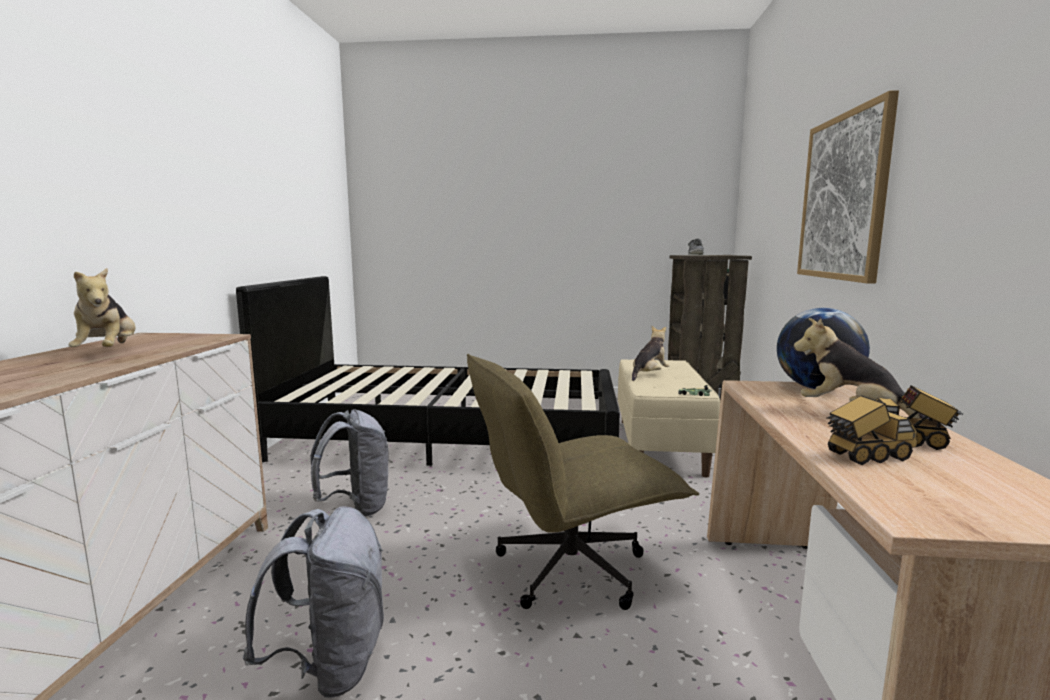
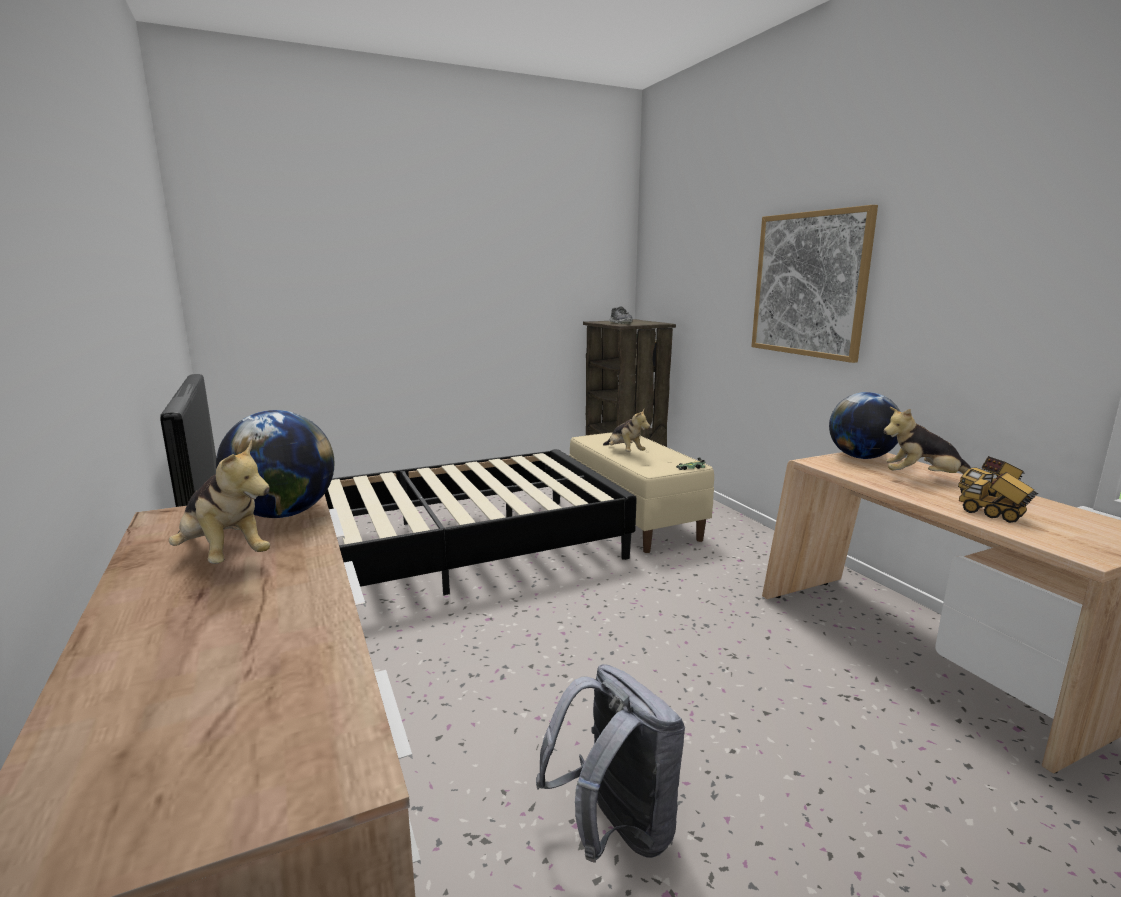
camera: 30 degrees left, 5 degrees up
(192, 341) = (283, 514): none -> globe
(356, 507) = (423, 666): grey backpack -> none
(573, 568) = (699, 657): beige office chair -> none
(649, 375) = (624, 452): plush toy -> plush toy turned 135 degrees clockwise
(866, 456) = (994, 515): toy truck -> toy truck turned 90 degrees counterclockwise

